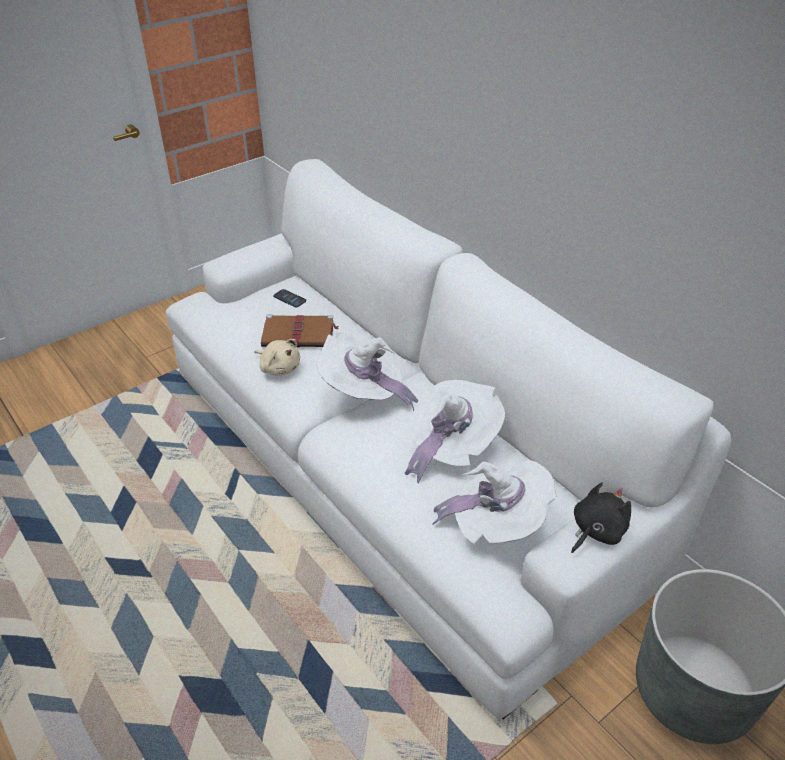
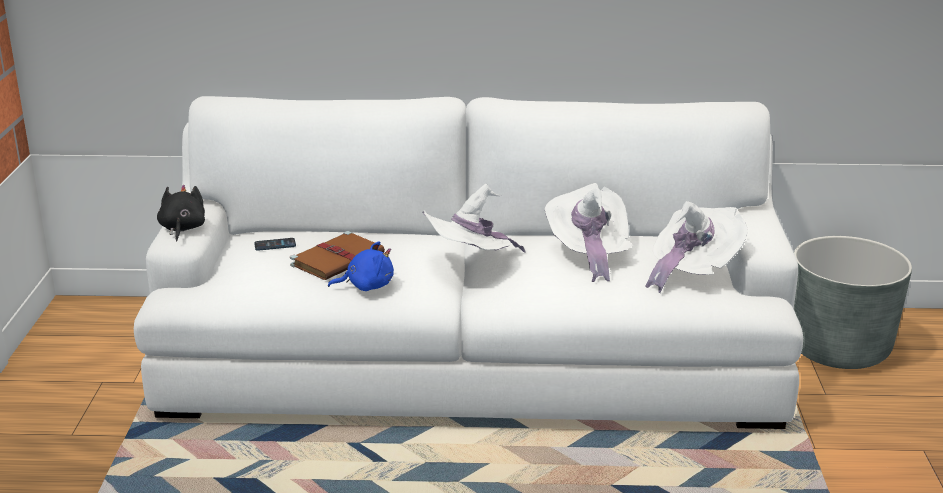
camera: 50 degrees left, 15 degrees down
(279, 368) = (366, 286): beige plush toy -> blue plush toy
(596, 531) = (758, 230): black plush toy -> black plush toy (182, 229)

